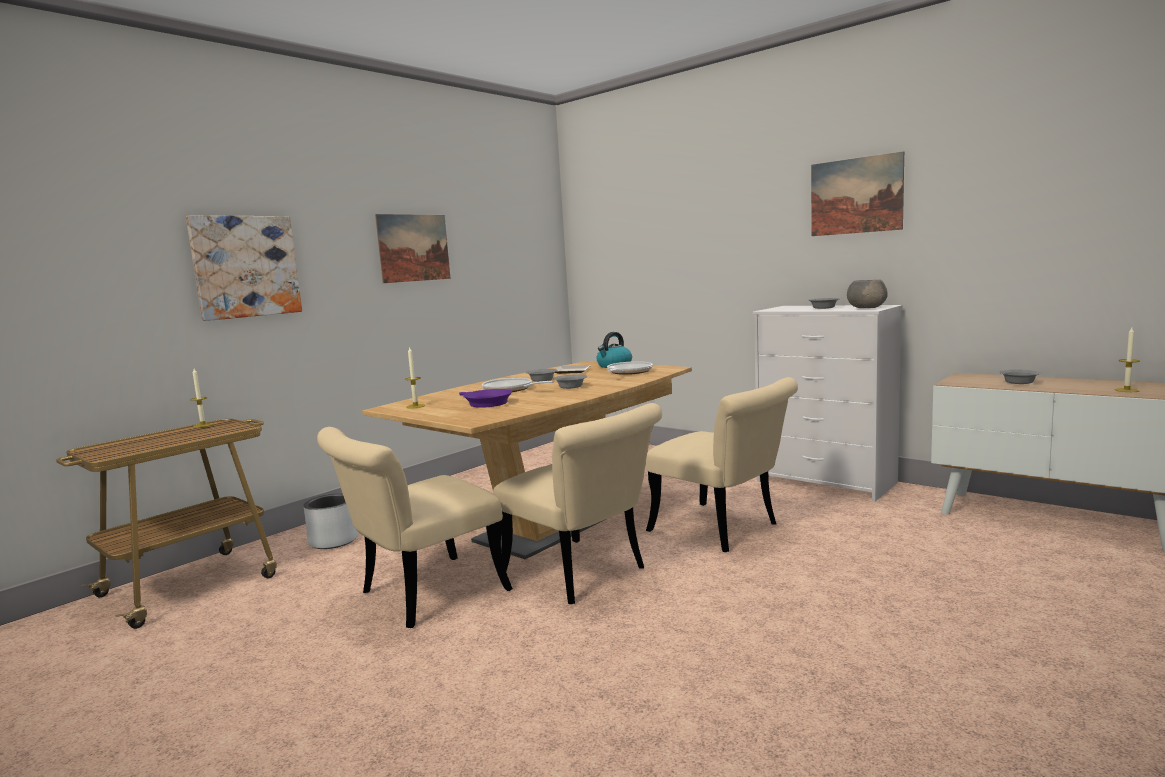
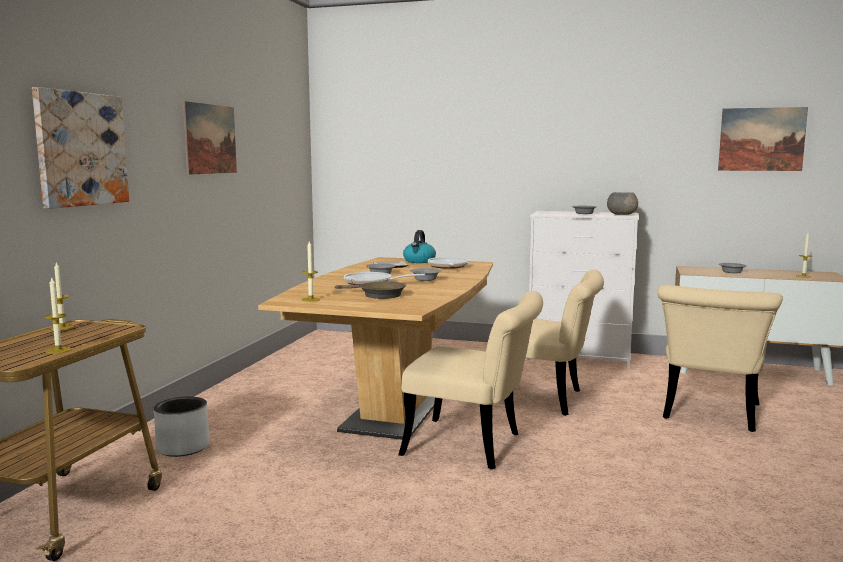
camera: 25 degrees left, 0 degrees up
(159, 446) = (58, 350): none -> candle
(420, 596) = (347, 483): beige chair -> beige chair (709, 415)
(485, 403) = (378, 295): purple frying pan -> brown frying pan
(856, 196) = (603, 124): picture -> picture (761, 139)

